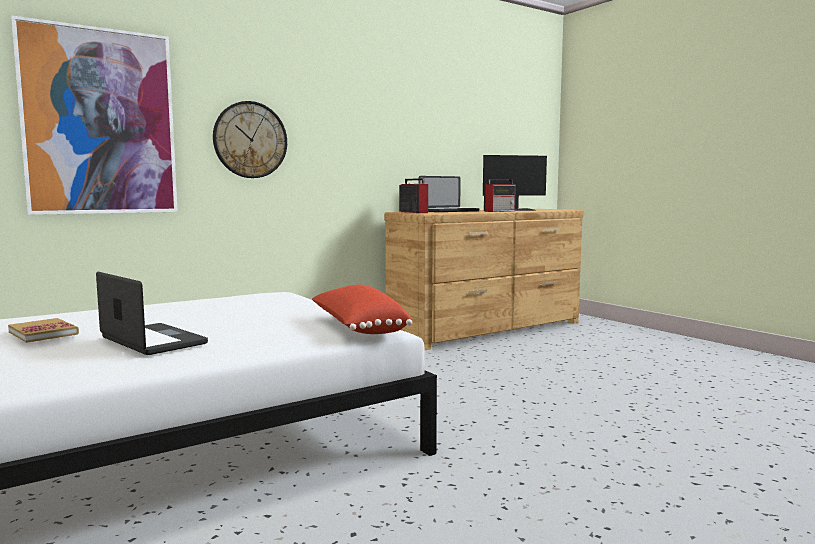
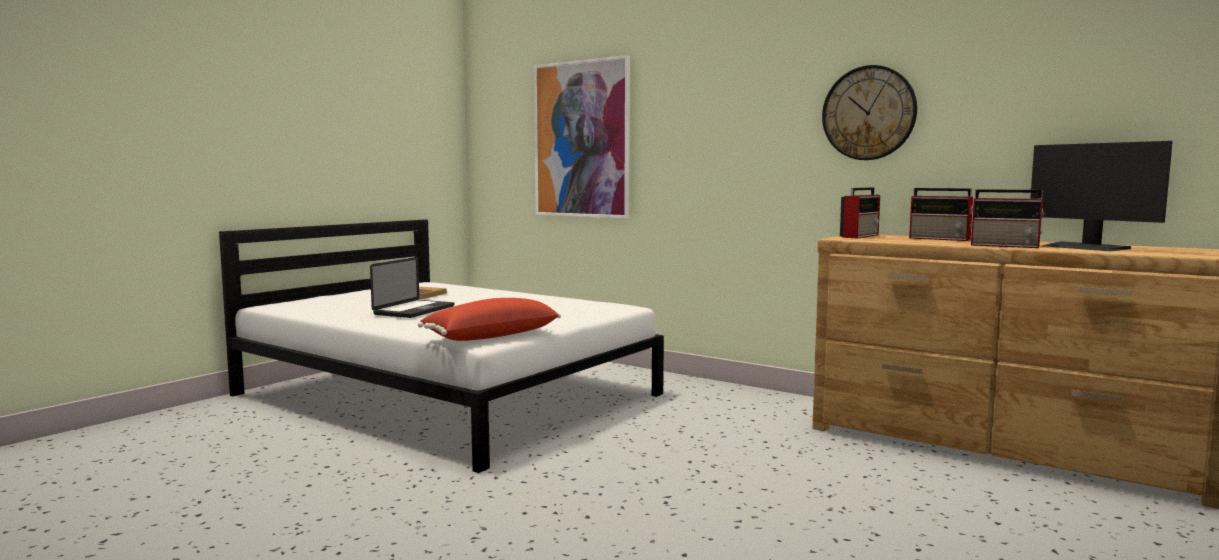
camera: 70 degrees right, 0 degrees up
(250, 140) = (696, 145): wall clock -> wall clock (869, 113)
(449, 211) = (941, 239): laptop -> radio

